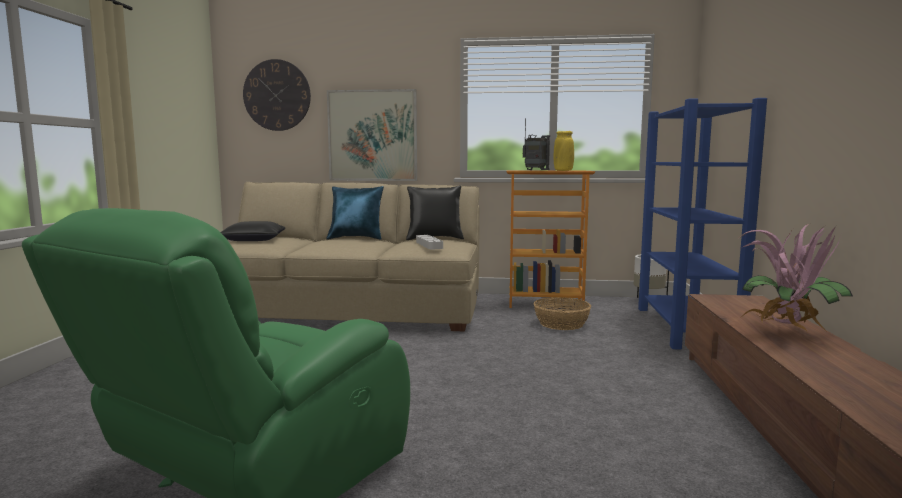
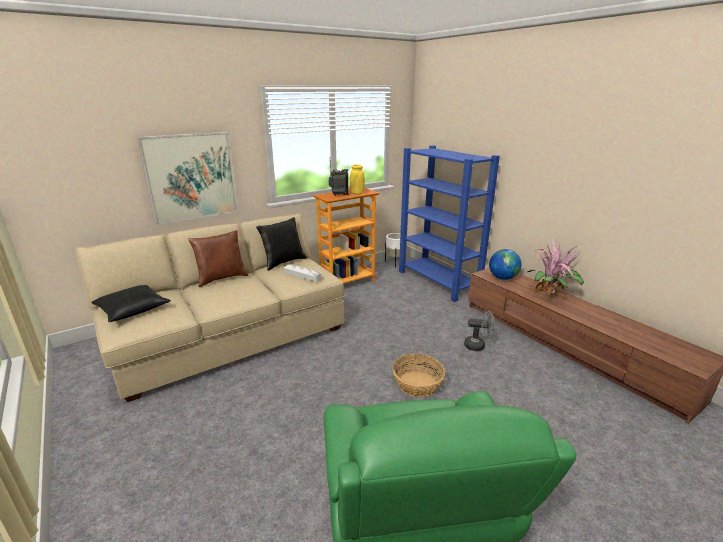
camera: 40 degrees left, 15 degrees up
(277, 95) = (74, 145): wall clock -> none
(356, 238) = (222, 278): blue pillow -> brown pillow
(561, 324) = (380, 300): basket -> basket (417, 384)
(623, 393) = (478, 346): none -> grey fan
(736, 305) = (502, 278): none -> globe

